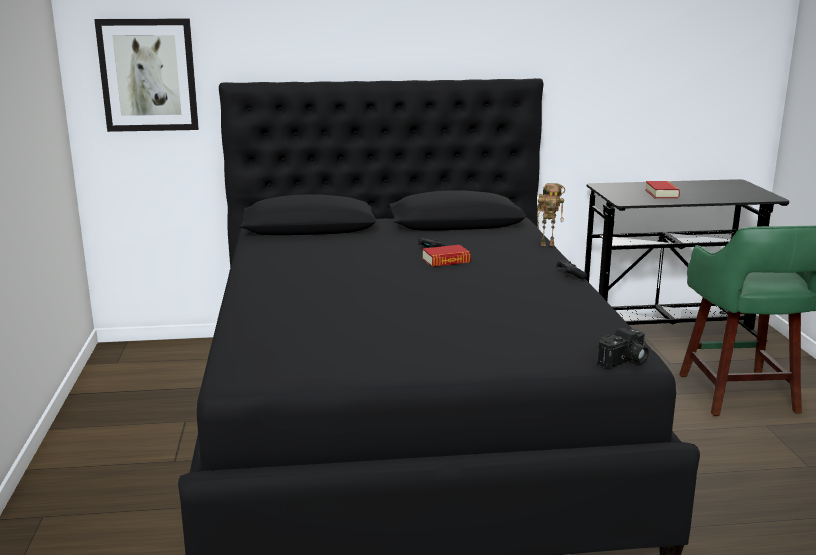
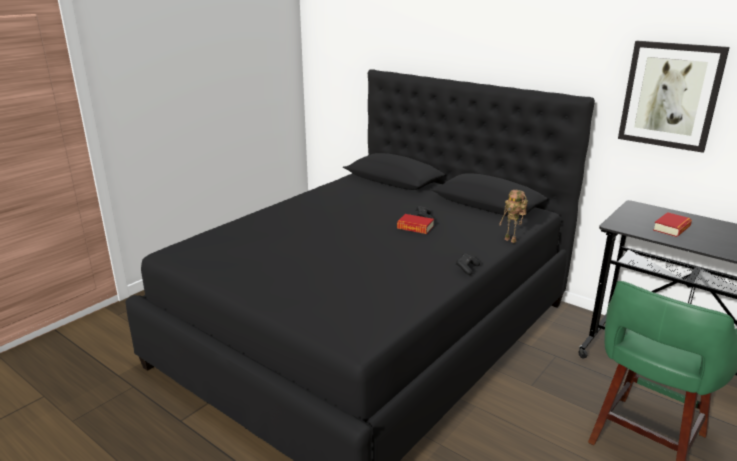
camera: 45 degrees right, 5 degrees up
(148, 75) = (340, 59): picture -> picture (670, 95)
(625, 361) = (346, 341): camera -> none

